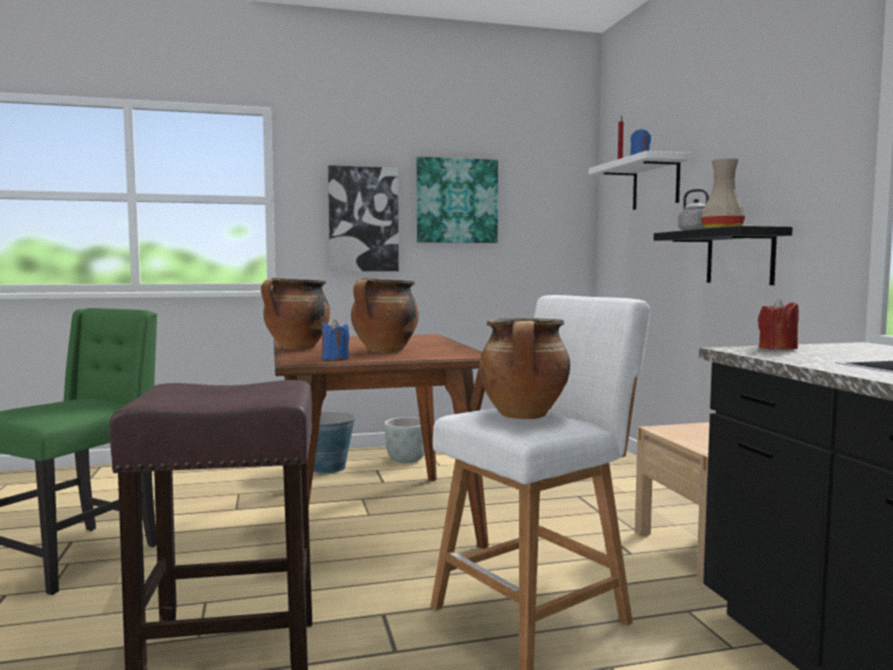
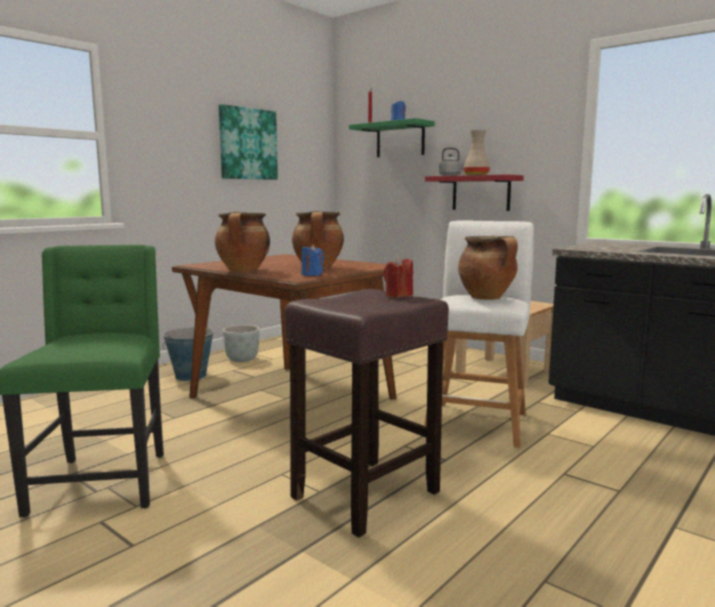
camera: 35 degrees left, 5 degrees up
(363, 219) = (180, 157): picture -> none
(656, 184) = (400, 140): white shelf -> green shelf
(740, 257) = (481, 193): black shelf -> red shelf
(777, 348) = (584, 247): red candle -> red candle (398, 295)

